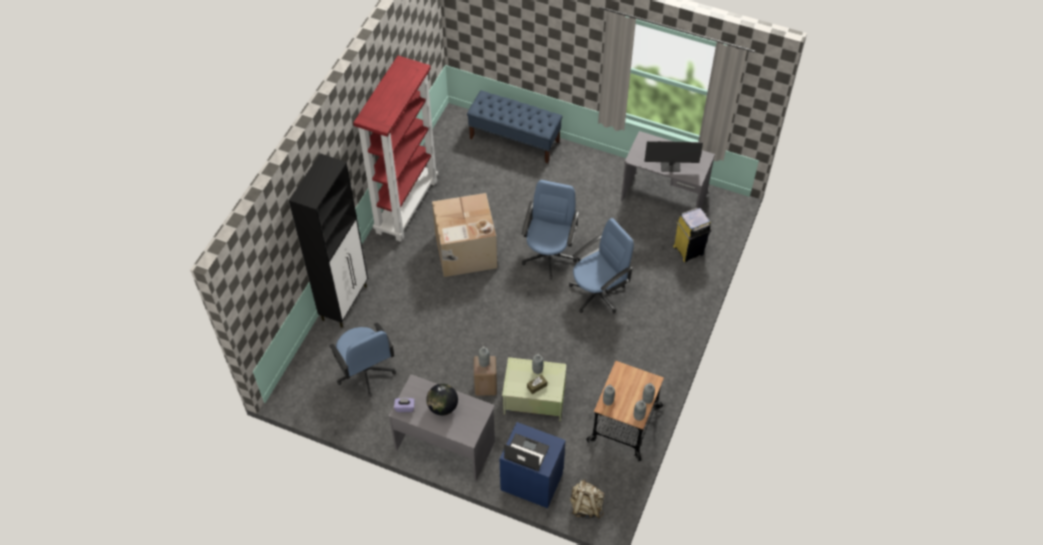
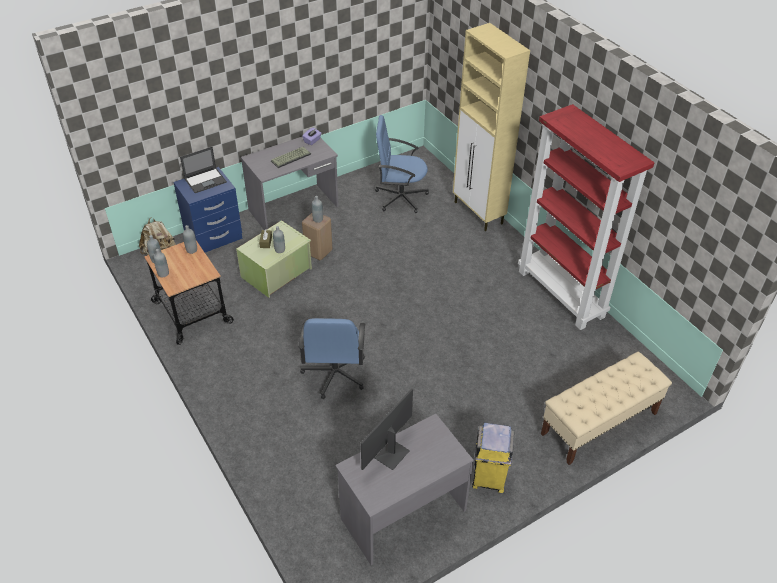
camera: 125 degrees right, 10 degrees down
(345, 302) = (478, 213): black cabinet -> beige cabinet
(443, 407) = (291, 157): globe -> keyboard
(465, 251) = (470, 306): cardboard box -> none
(515, 140) = (599, 424): blue bench -> beige bench
(549, 255) = (413, 363): blue office chair -> none
(689, 250) = (312, 487): yellow trash can -> yellow trash can (488, 478)

